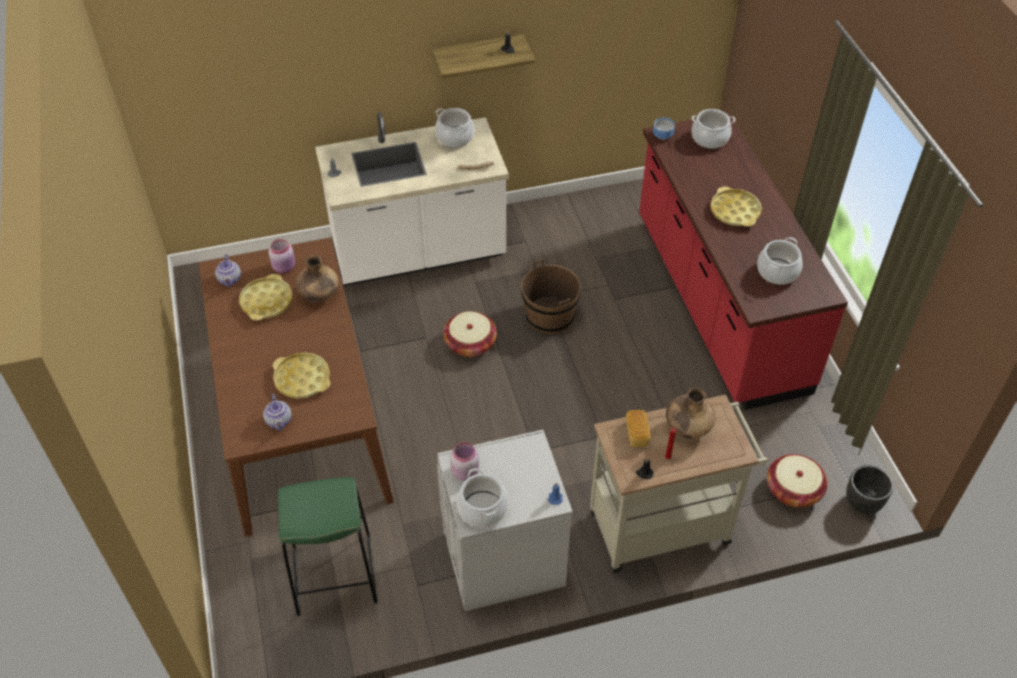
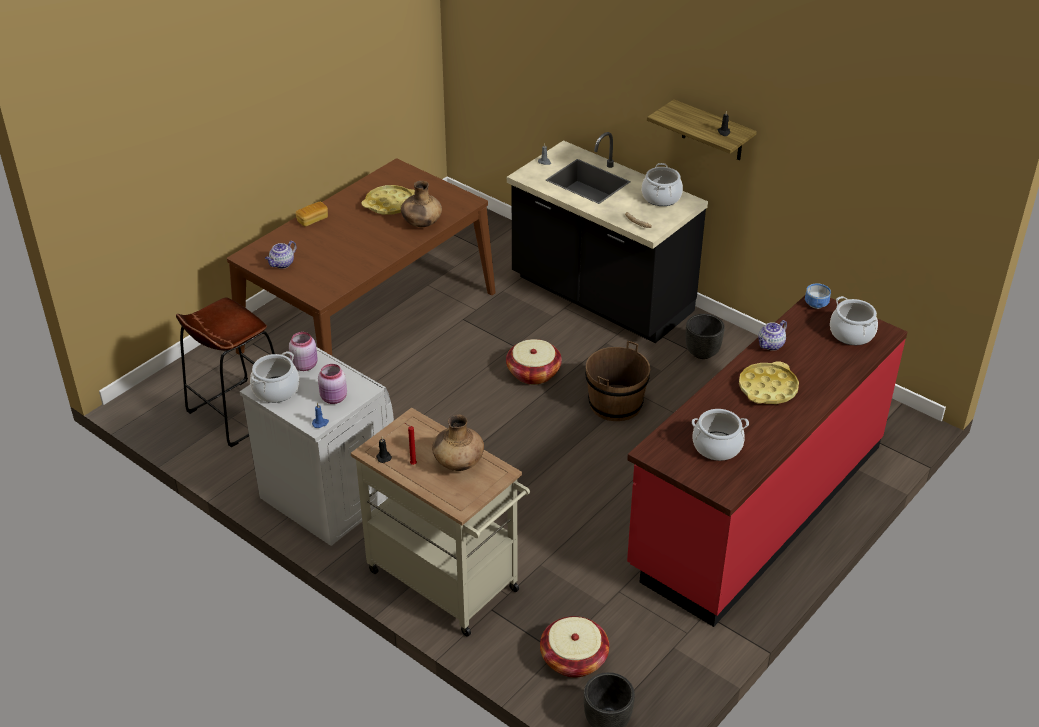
camera: 55 degrees right, 10 degrees down
(230, 280) = (393, 179): teapot -> teapot (770, 345)
(285, 267) = (432, 195): pink jar -> pink jar (334, 398)
(302, 379) = (331, 255): yellow tray -> none
(334, 575) = (237, 413): green stool -> brown stool
(418, 253) = (600, 297): white counter -> black counter
(537, 236) = (702, 352): none -> black planter
(637, 434) = (423, 435): bread -> bread (312, 220)

